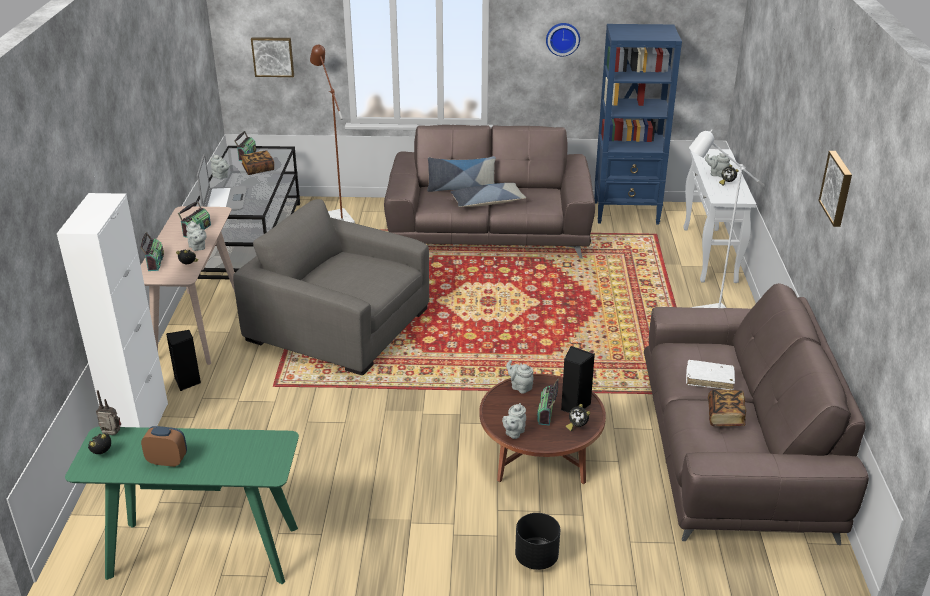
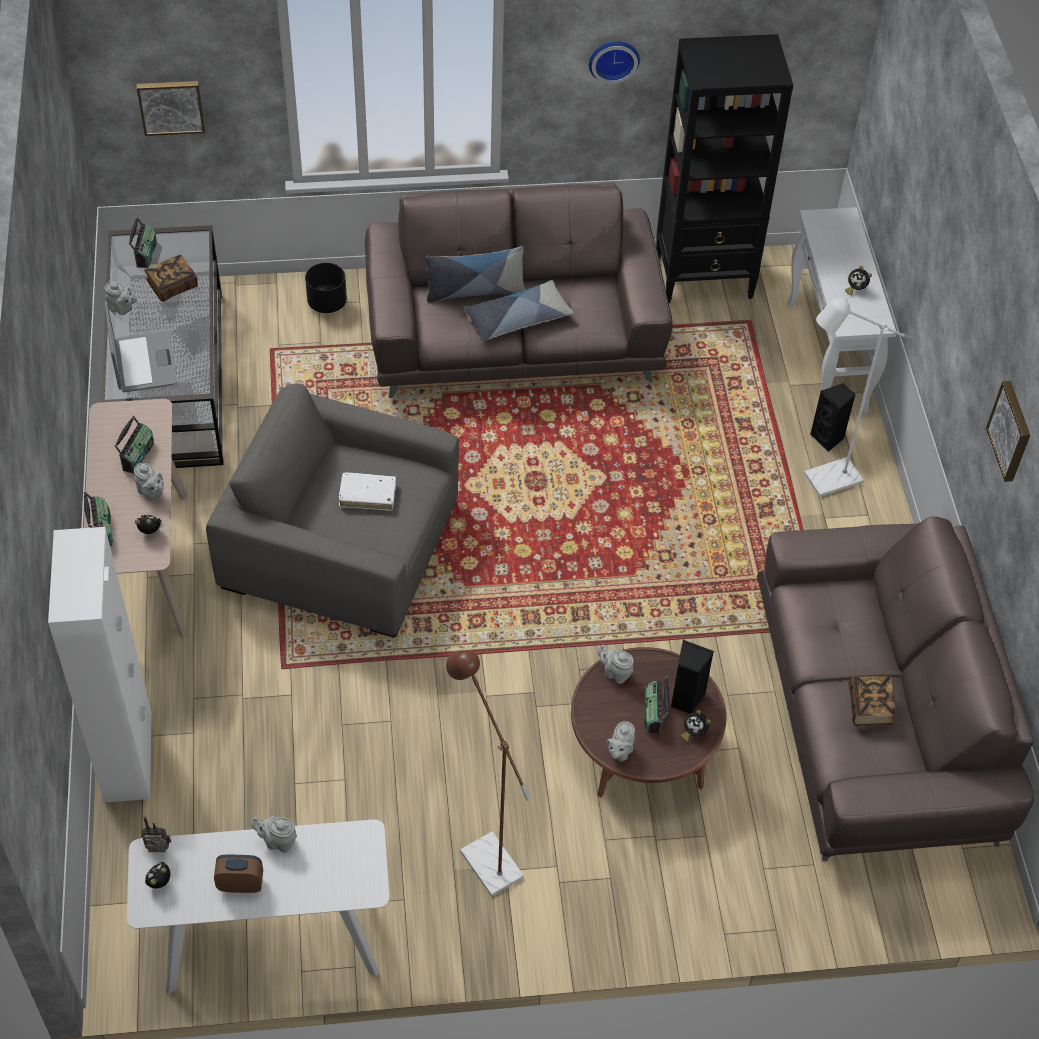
camera: 10 degrees left, 20 degrees up
(188, 382) = (166, 672): black speaker -> black speaker (828, 438)
(203, 552) = (271, 942): green console table -> white console table
(337, 216) = (284, 318): brown floor lamp -> brown floor lamp (484, 855)
(536, 557) = (660, 904): black planter -> black planter (327, 303)
(627, 213) = (704, 277): blue bookcase -> black bookcase
(709, 379) = (847, 646): white book -> white book (367, 495)
(717, 174) = (840, 269): grey teapot -> grey teapot (278, 841)

